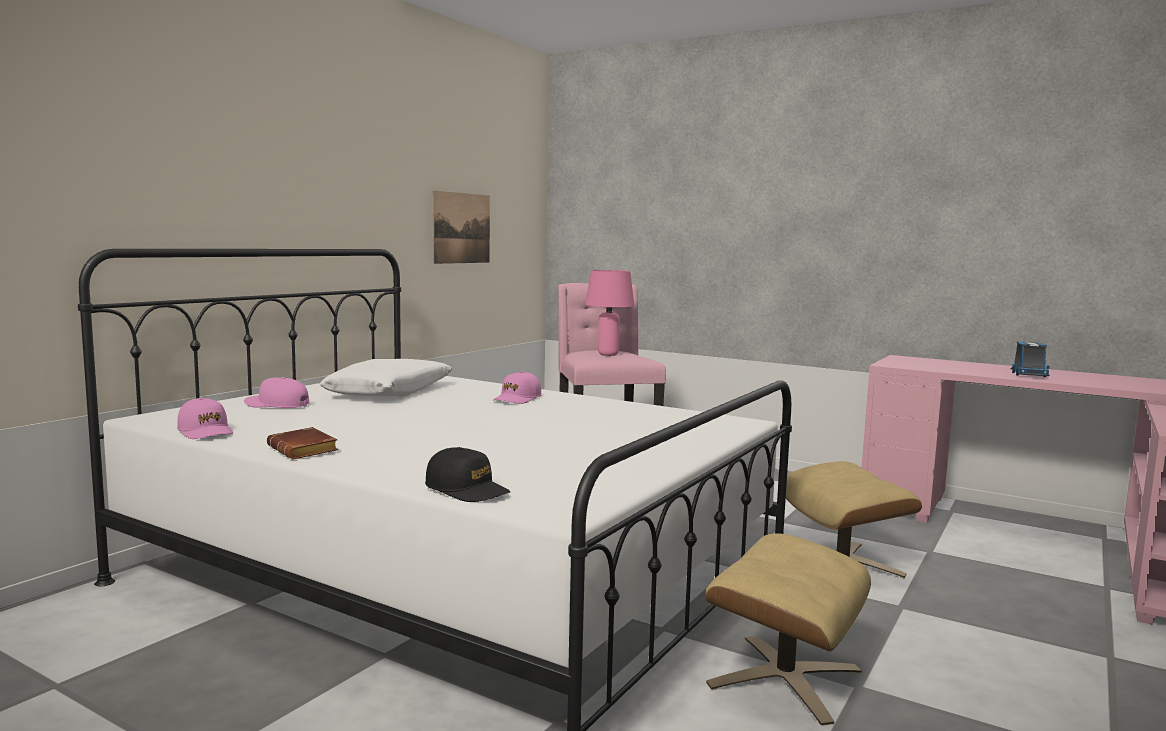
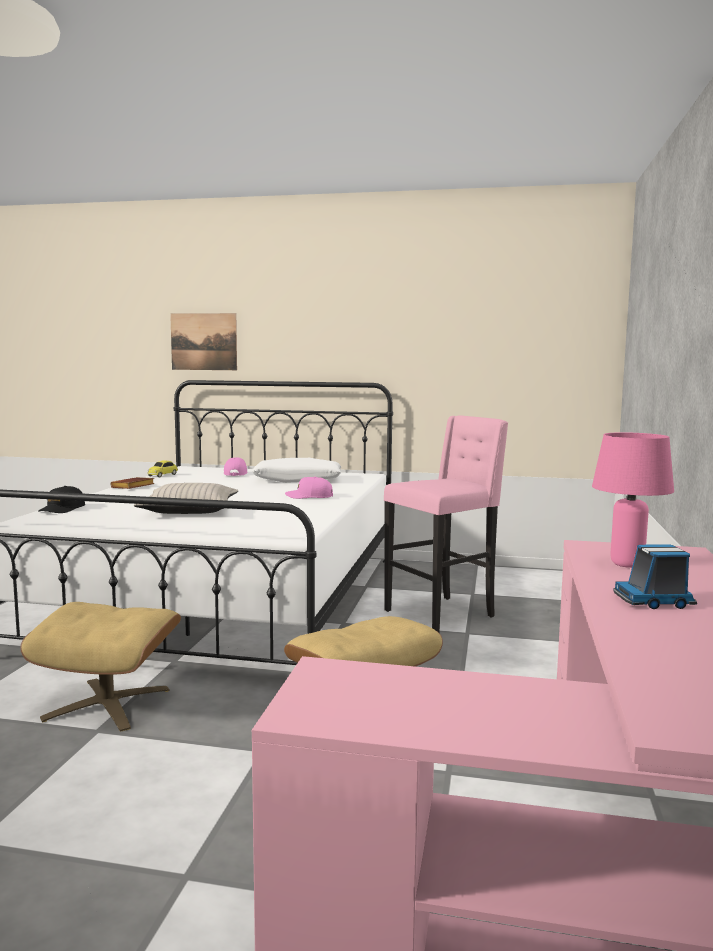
camera: 70 degrees right, 0 degrees up
(205, 432) = (163, 475): pink cap -> toy car
(461, 228) = (482, 366): picture -> picture (203, 341)
(557, 438) = (189, 510): none -> beige pillow
(608, 354) = (436, 482): pink table lamp -> pink table lamp (627, 564)

